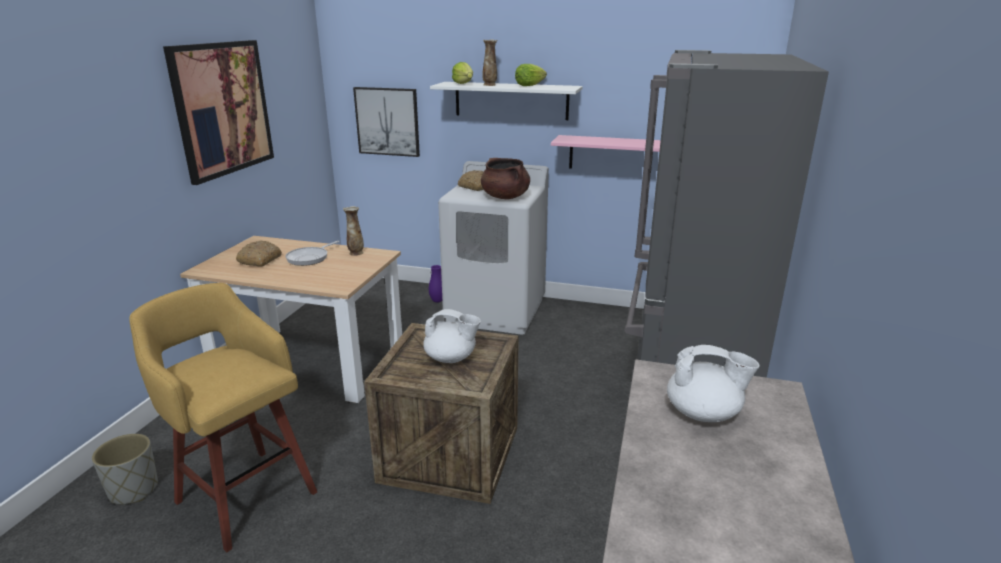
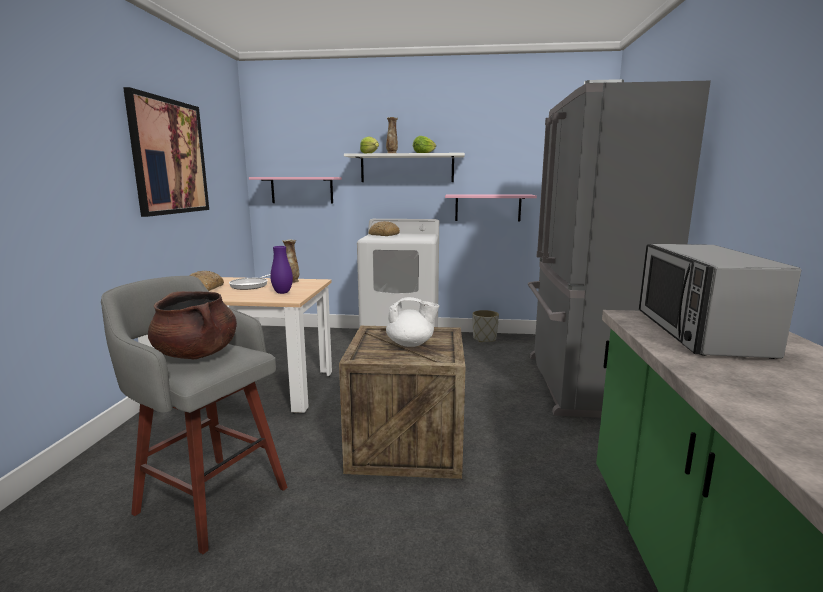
camera: 10 degrees left, 10 degrees down
(133, 490) = (81, 508): grey planter -> grey planter (484, 339)
(244, 494) = (209, 498): yellow stool -> grey stool
(387, 121) = (302, 190): picture -> pink shelf
(437, 301) = (348, 338): purple vase -> purple vase (282, 292)
(505, 197) = (413, 238): brown cooking pot -> brown cooking pot (197, 354)
(704, 413) = (698, 332): white teapot -> microwave

